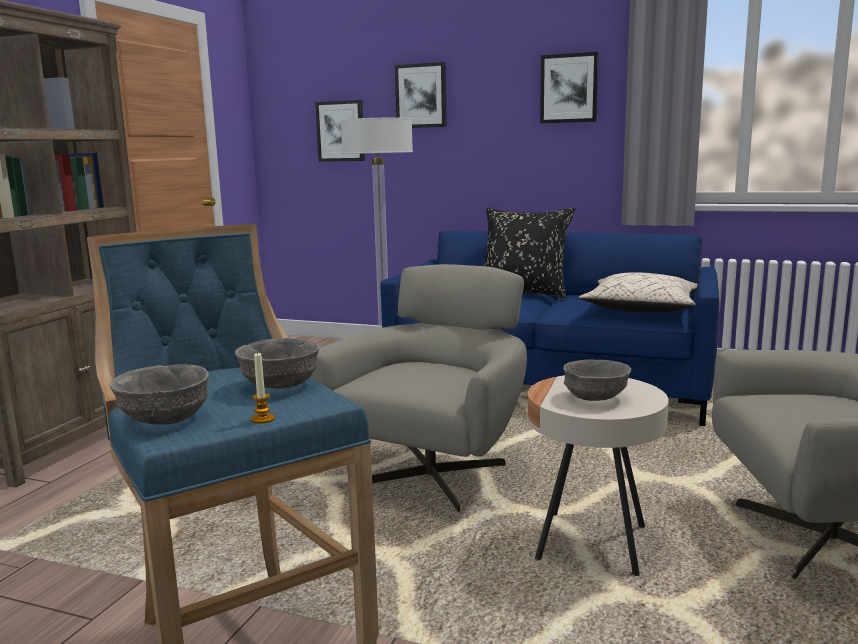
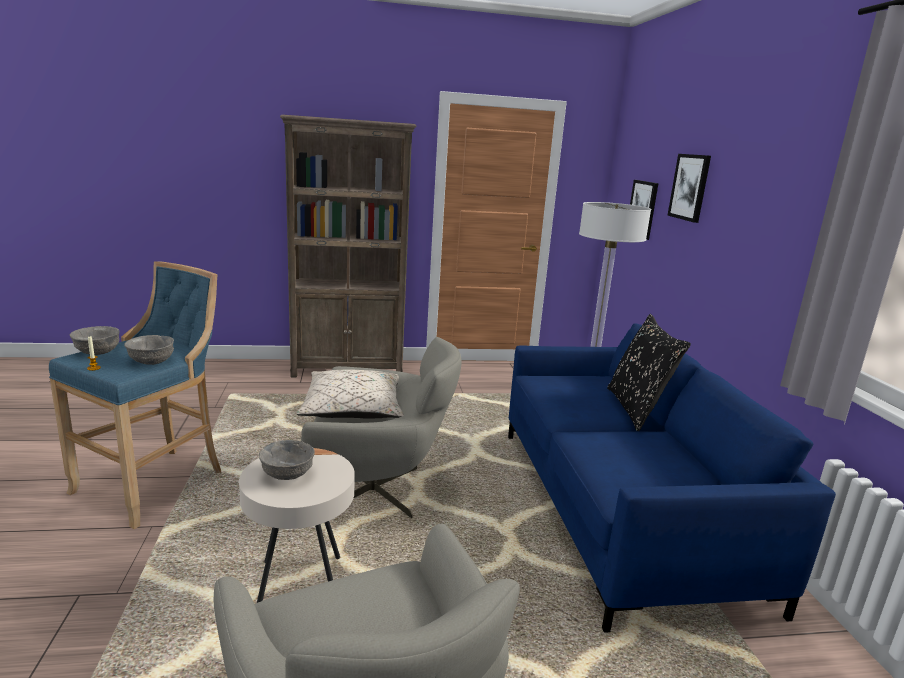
camera: 60 degrees right, 5 degrees up
(569, 88) = (792, 203): picture -> none
(641, 309) = (641, 477): beige pillow -> beige pillow (353, 409)

